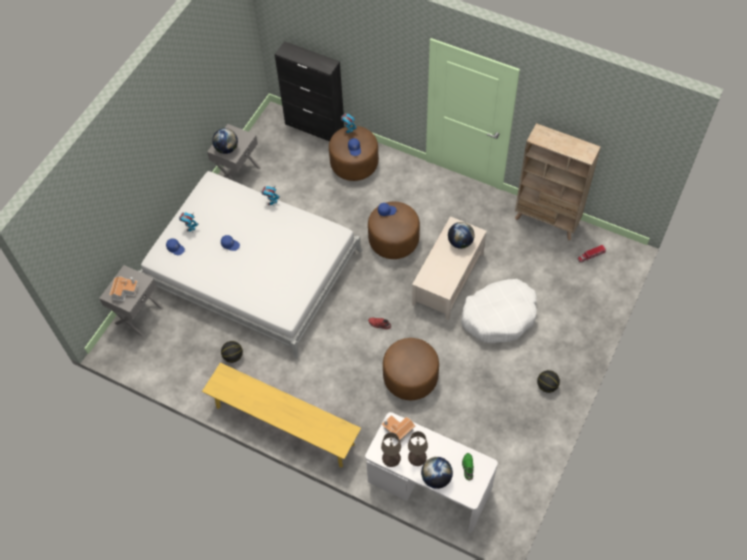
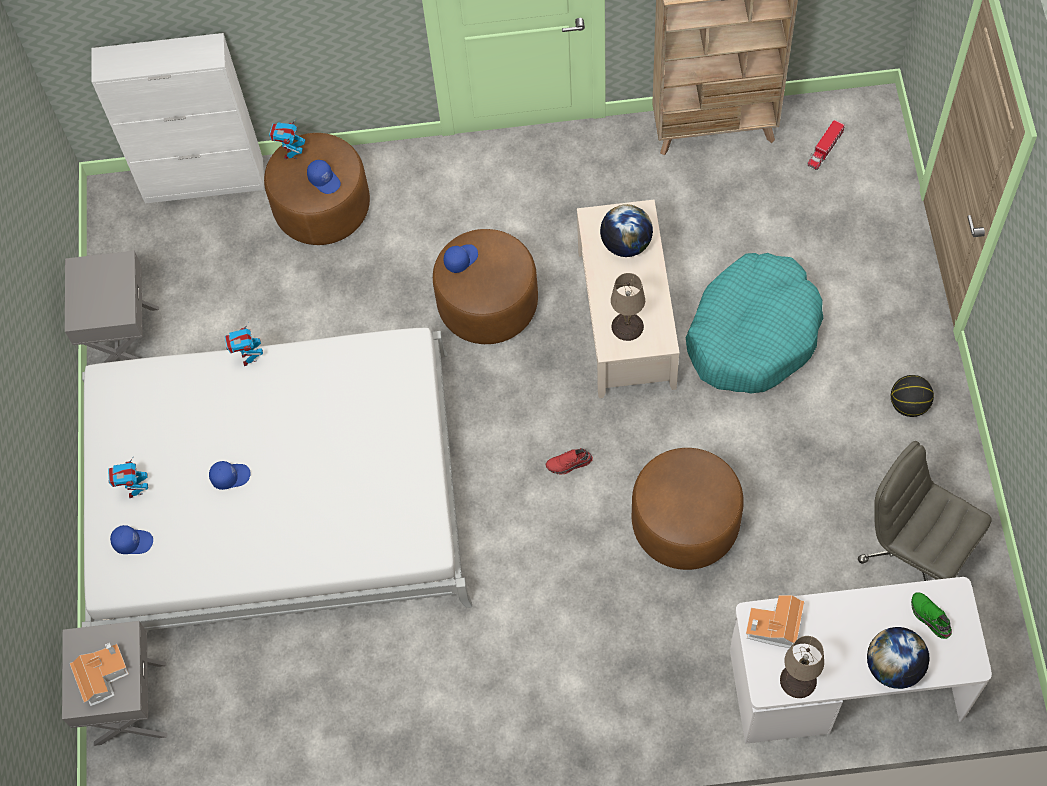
camera: 30 degrees left, 5 degrees up
(227, 148) = (98, 305): globe -> none
(233, 356) = (357, 672): basketball -> none
(284, 425) = (535, 736): yellow bench -> none
(315, 127) = (205, 181): black cabinet -> white cabinet
(417, 457) = (838, 651): beige table lamp -> beige table lamp (627, 325)
(499, 316) = (753, 333): white dog bed -> turquoise dog bed
(502, 449) = (914, 552): none -> grey office chair

